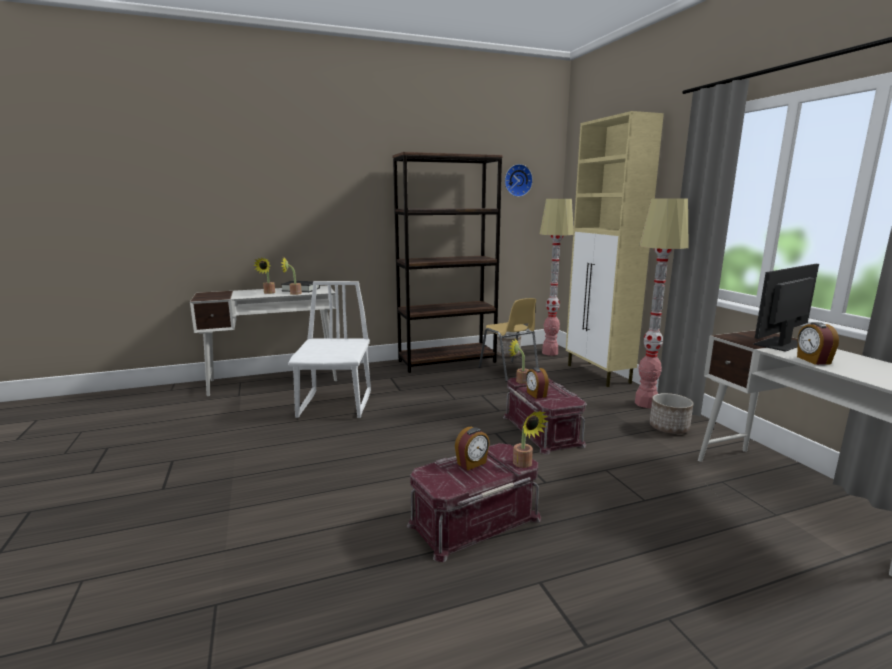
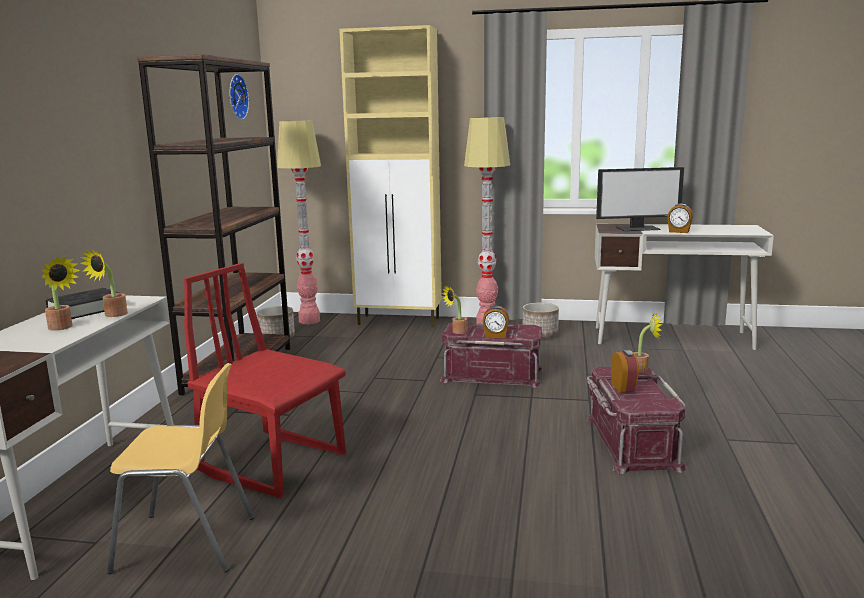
camera: 60 degrees left, 0 degrees up
(336, 404) = (274, 462): white chair -> red chair
(509, 371) = (329, 350): yellow chair -> yellow chair (187, 544)
(781, 344) = (638, 228): monitor -> monitor turned 90 degrees counterclockwise

